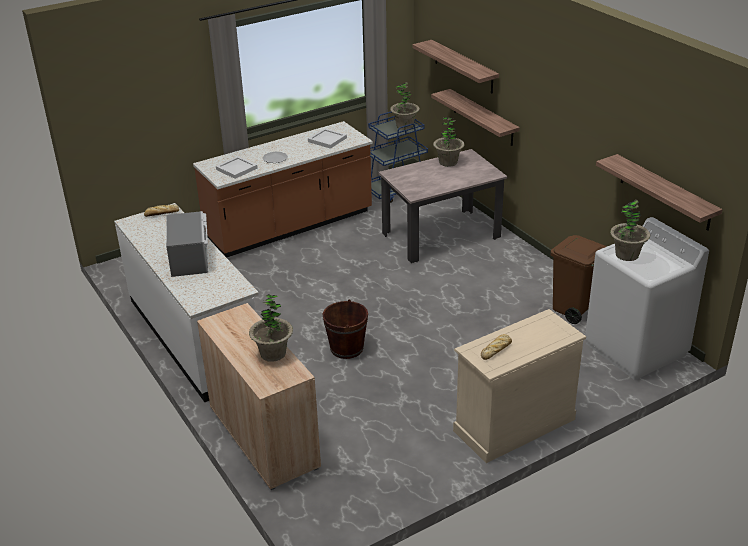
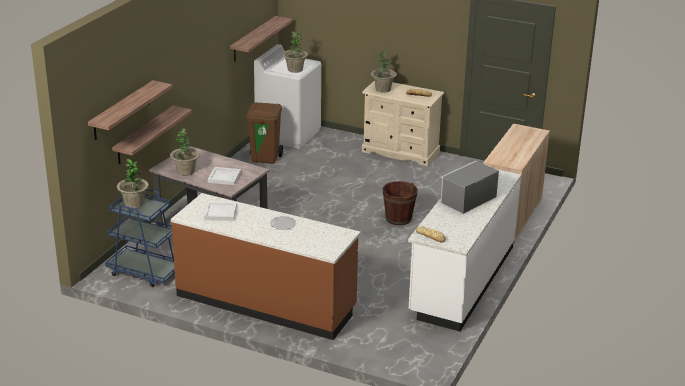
camera: 125 degrees left, 5 degrees down
(236, 169) = (322, 234): white tray -> white tray (225, 177)
(273, 353) = (513, 139): potted plant -> potted plant (383, 89)

